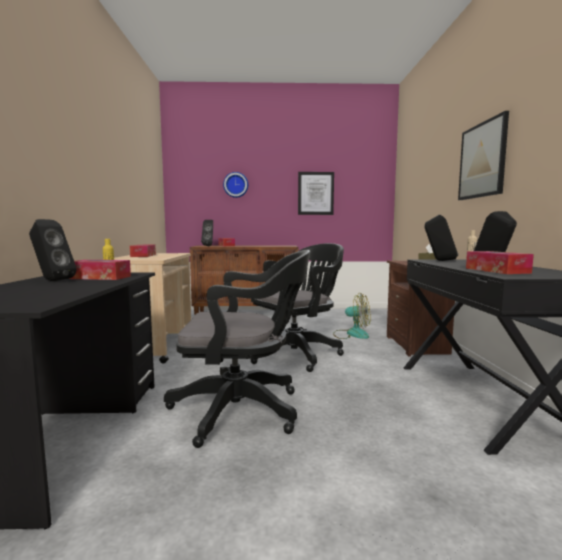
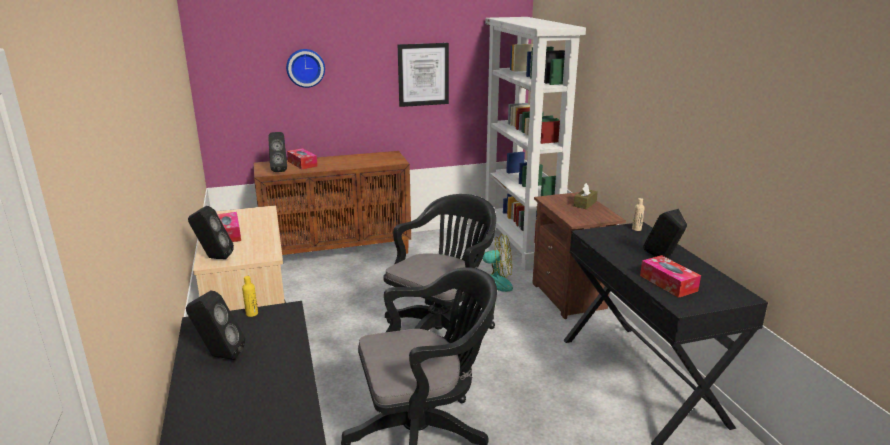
camera: 15 degrees left, 15 degrees up
(100, 277) = (262, 334): tissue box -> none
(385, 318) = (521, 244): none -> white bookcase
(439, 260) = (606, 236): black speaker -> black speaker (213, 258)
(482, 160) = (652, 108): picture -> none

